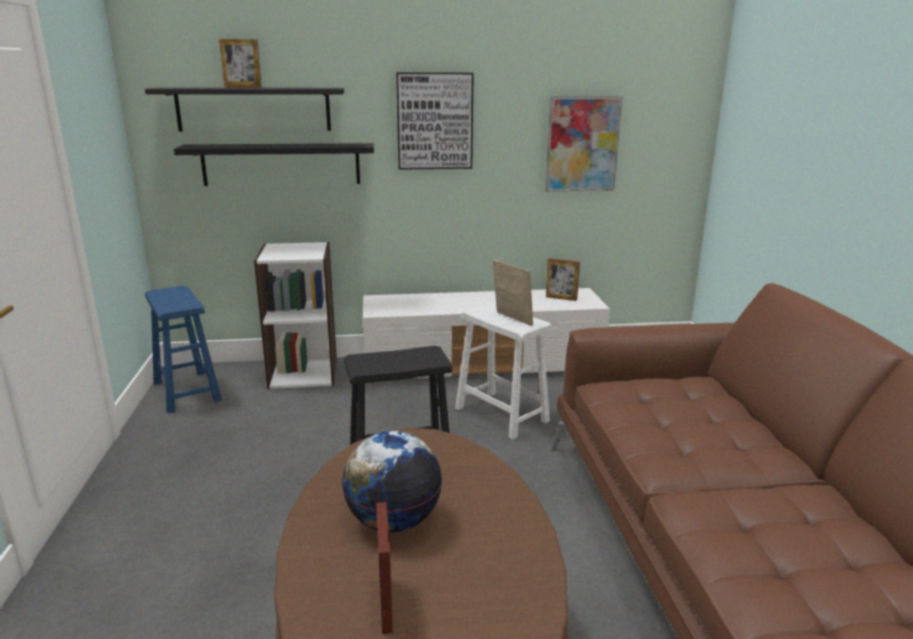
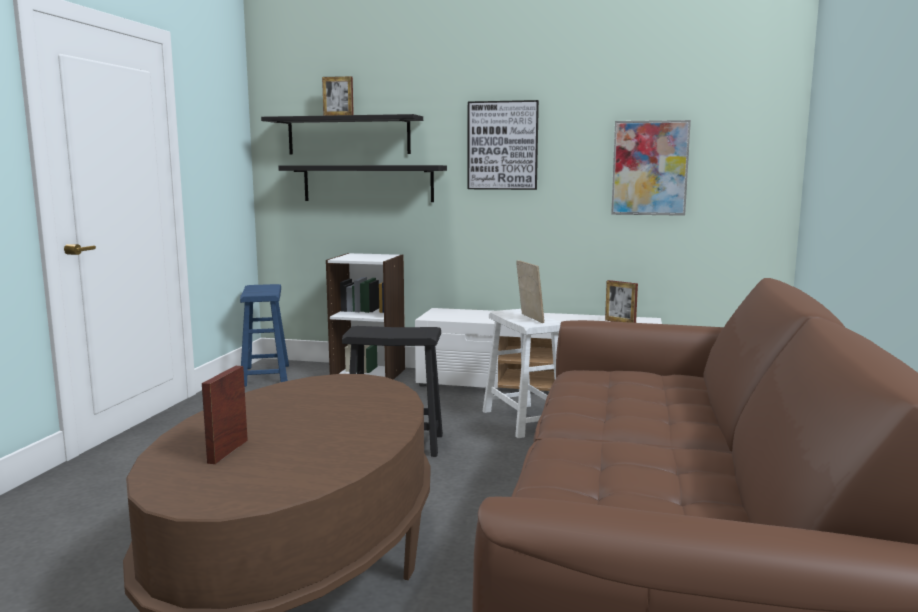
camera: 20 degrees right, 10 degrees down
(393, 521) = (287, 416): globe -> none

